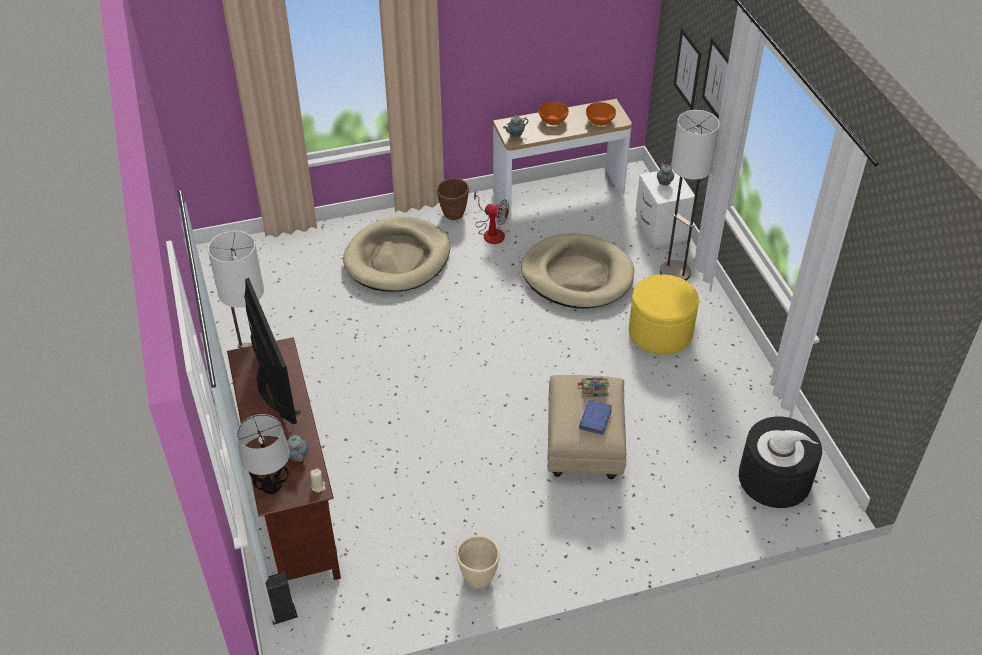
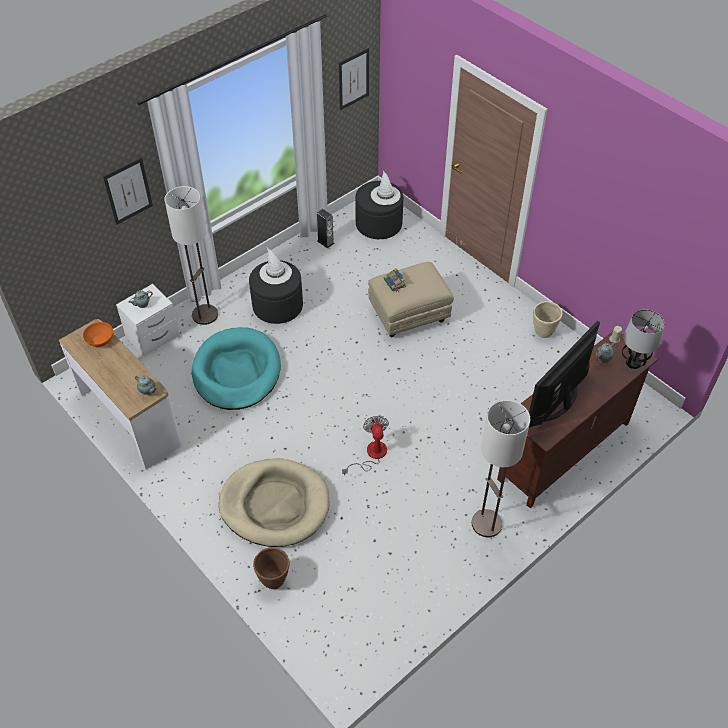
camera: 115 degrees left, 5 degrees up
(283, 614) = (640, 416): speaker -> speaker (325, 242)
(453, 214) = (194, 487): brown planter -> brown planter (274, 580)
(491, 231) = (206, 449): fan -> fan (371, 455)
(552, 120) = (112, 373): orange bowl -> none
(577, 275) = (237, 372): beige dog bed -> turquoise dog bed
(595, 419) = (421, 275): blue book -> none
(660, 333) = (277, 306): yellow ottoman -> black ottoman
(672, 296) = (275, 272): none -> white hat
(687, 69) = (83, 236): picture -> picture (353, 79)

